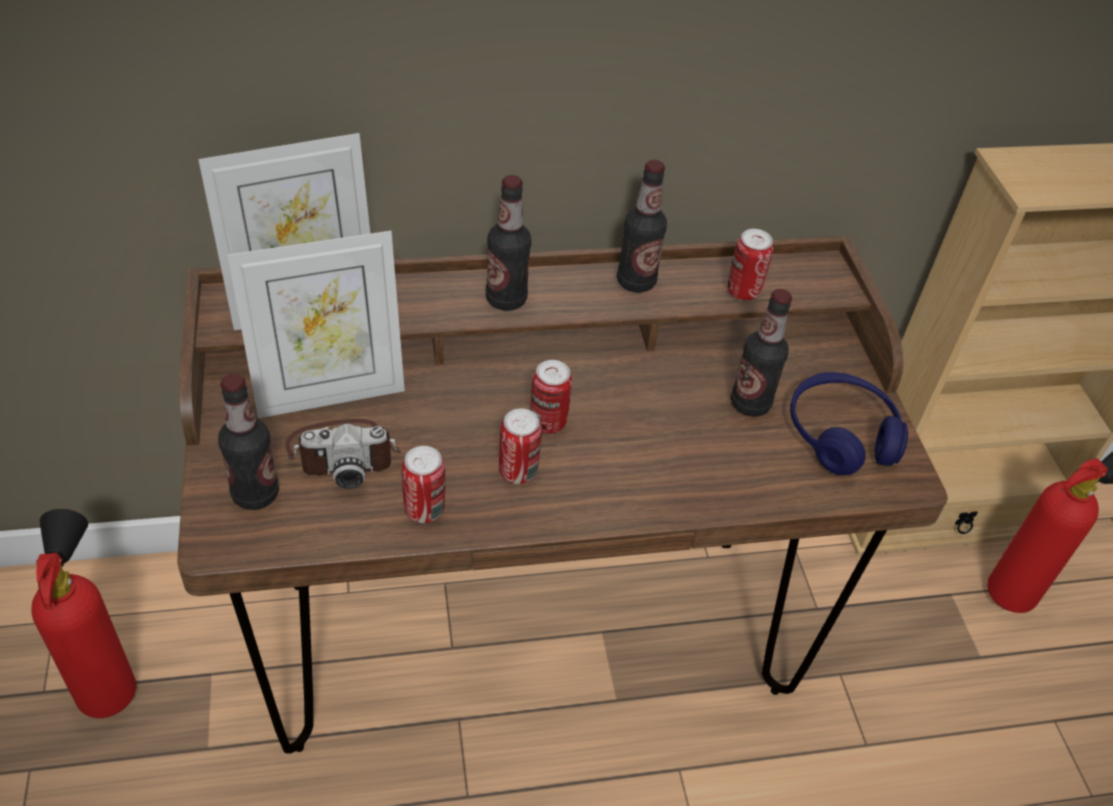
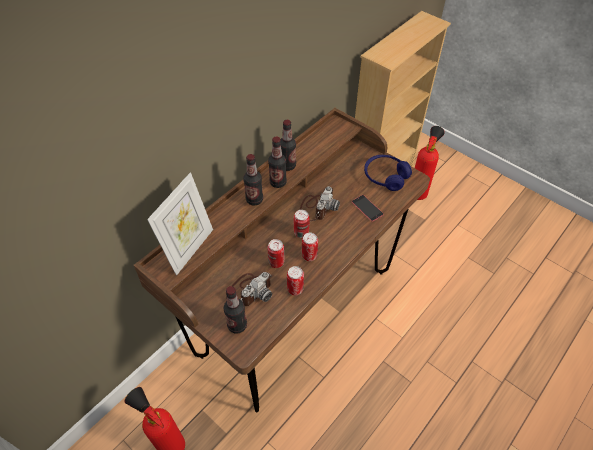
camera: 35 degrees left, 5 degrees up
(329, 393) = (222, 274): picture frame -> none
(629, 399) = (316, 208): none -> camera
(734, 466) = (367, 208): none -> phone
(743, 291) = (322, 147): can -> can (276, 262)
(750, 404) = (352, 184): bottle -> bottle (278, 182)

